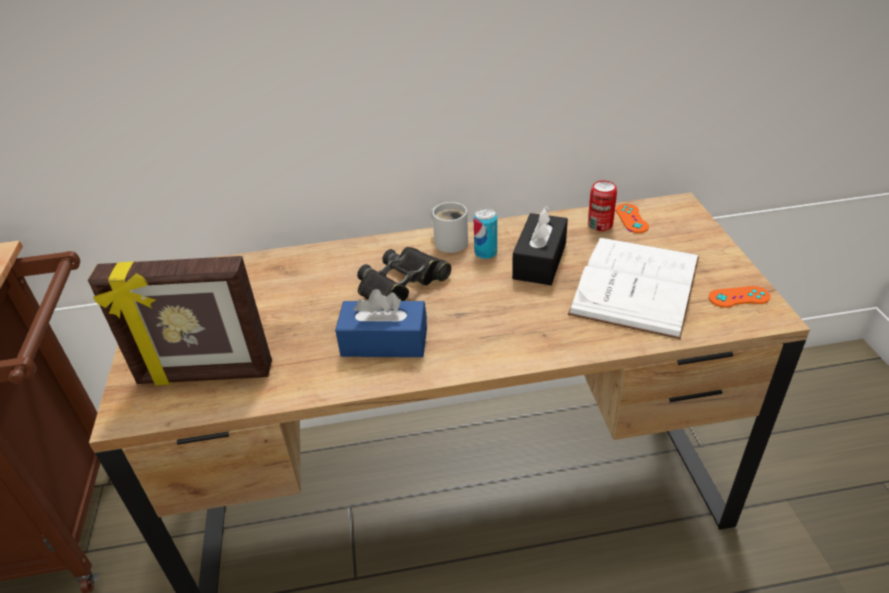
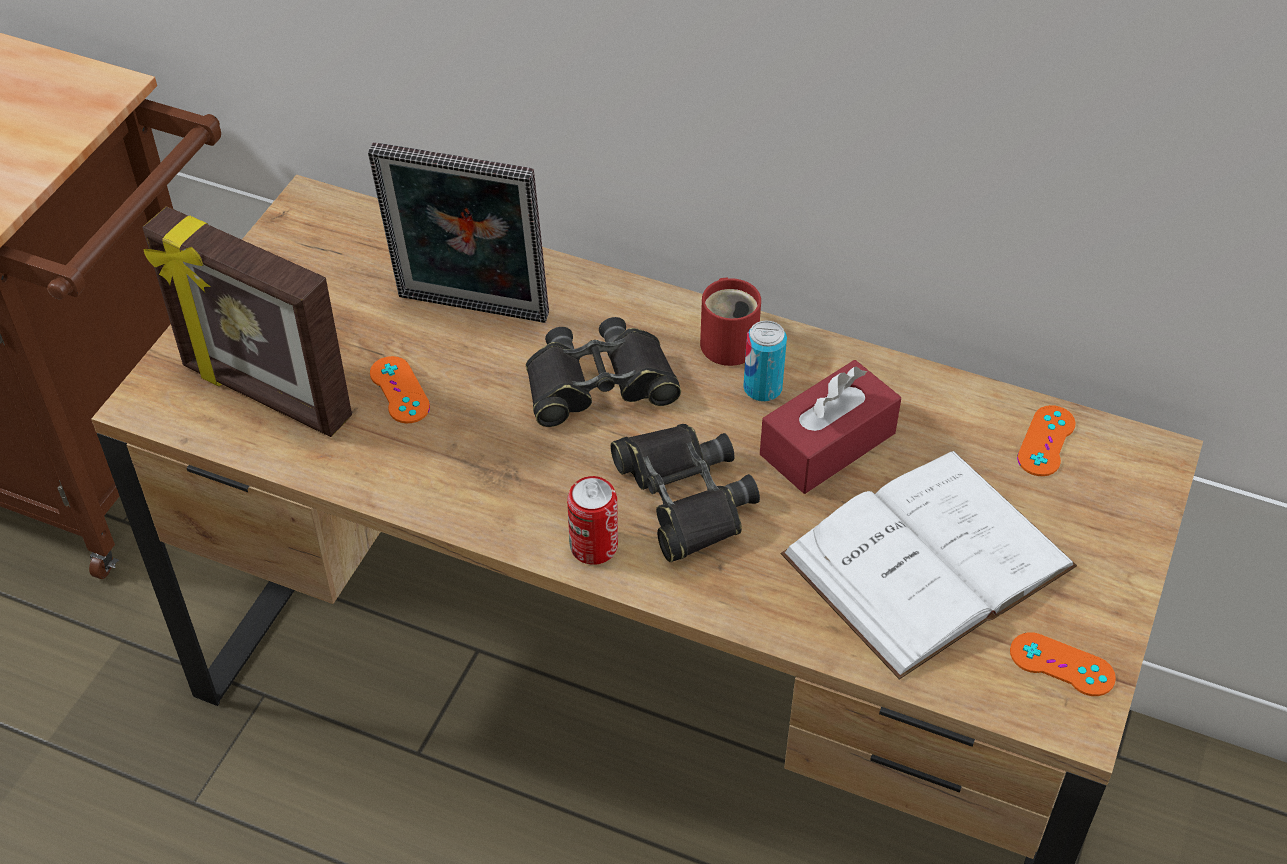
camera: 30 degrees right, 10 degrees up
(290, 336) = (399, 390): none -> orange game controller
(300, 285) = (470, 312): none -> picture frame
(384, 342) = (506, 462): blue tissue box -> none
(449, 241) = (730, 340): white mug -> red mug
(494, 313) = (684, 497): none -> black binoculars
(539, 261) = (827, 444): black tissue box -> red tissue box
(600, 225) = (983, 427): can -> can (593, 546)

